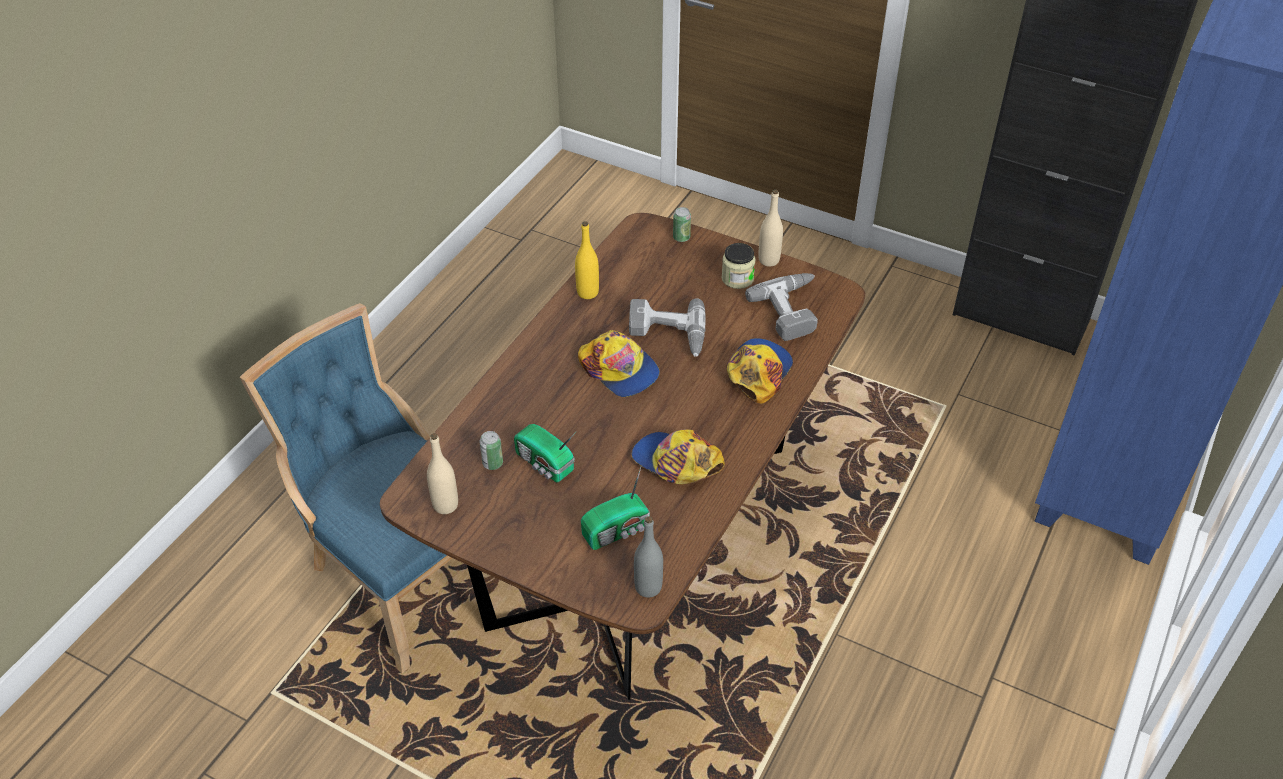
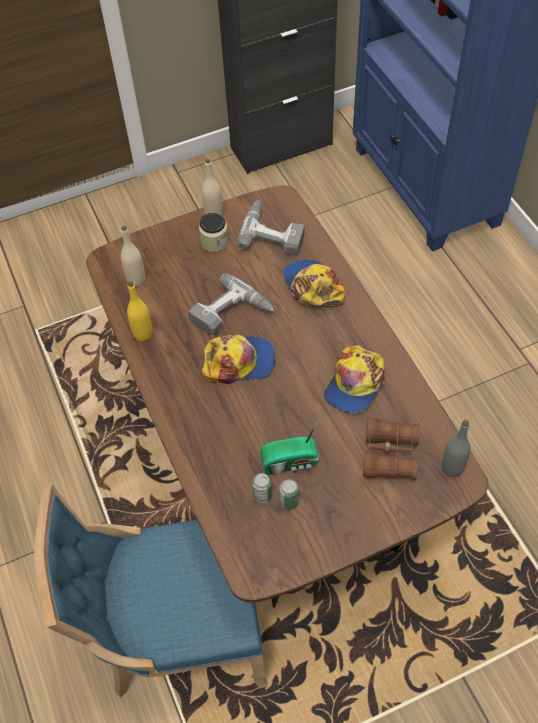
camera: 50 degrees left, 10 degrees up
(445, 505) = (278, 551): beige bottle -> beige bottle (136, 280)
(618, 531) = (389, 455): radio -> brown binoculars
(676, 462) = (354, 383): cap -> cap turned 45 degrees counterclockwise
(681, 237) = (142, 246): can -> can (289, 502)

